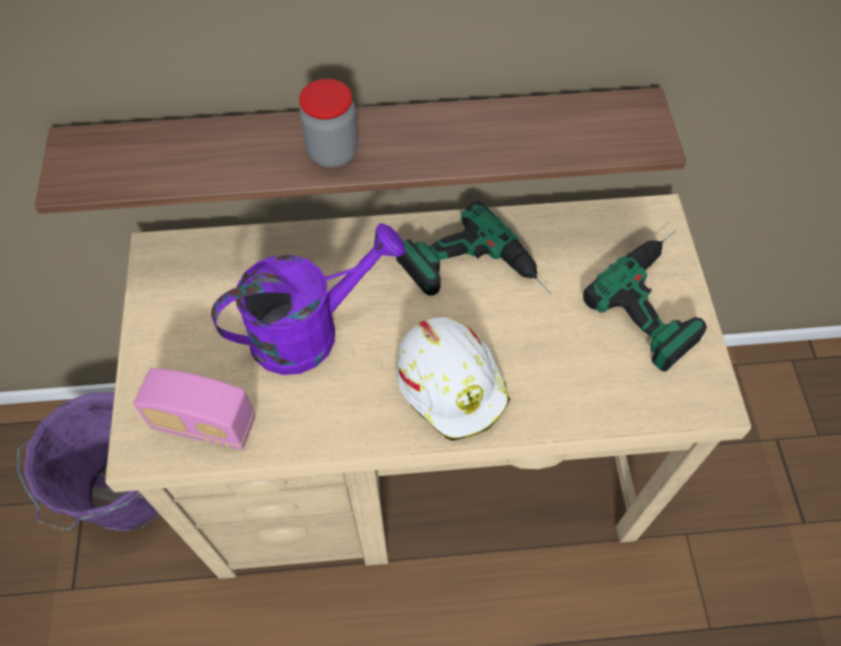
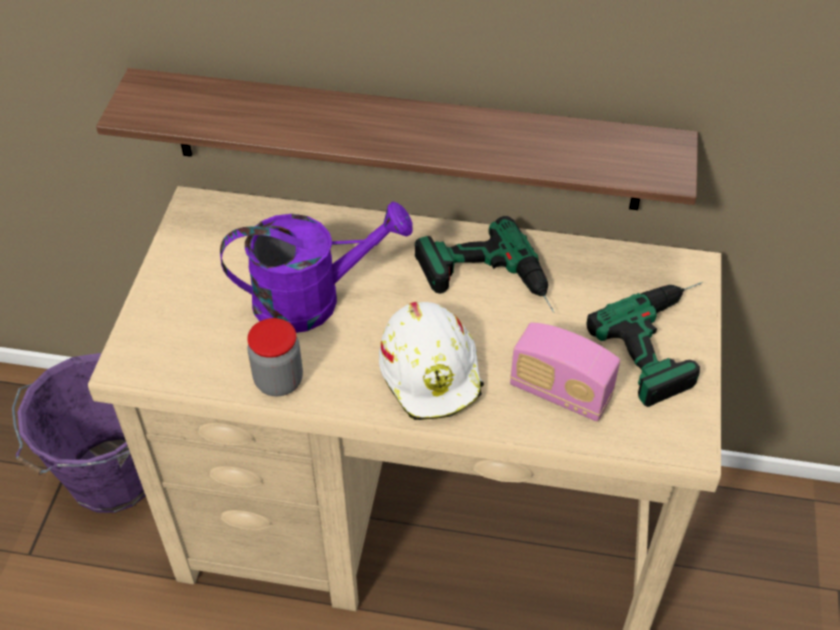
camera: 15 degrees right, 10 degrees down
(204, 424) = (190, 356): radio -> radio (560, 392)
(333, 152) = (366, 130): jar -> jar (279, 381)

